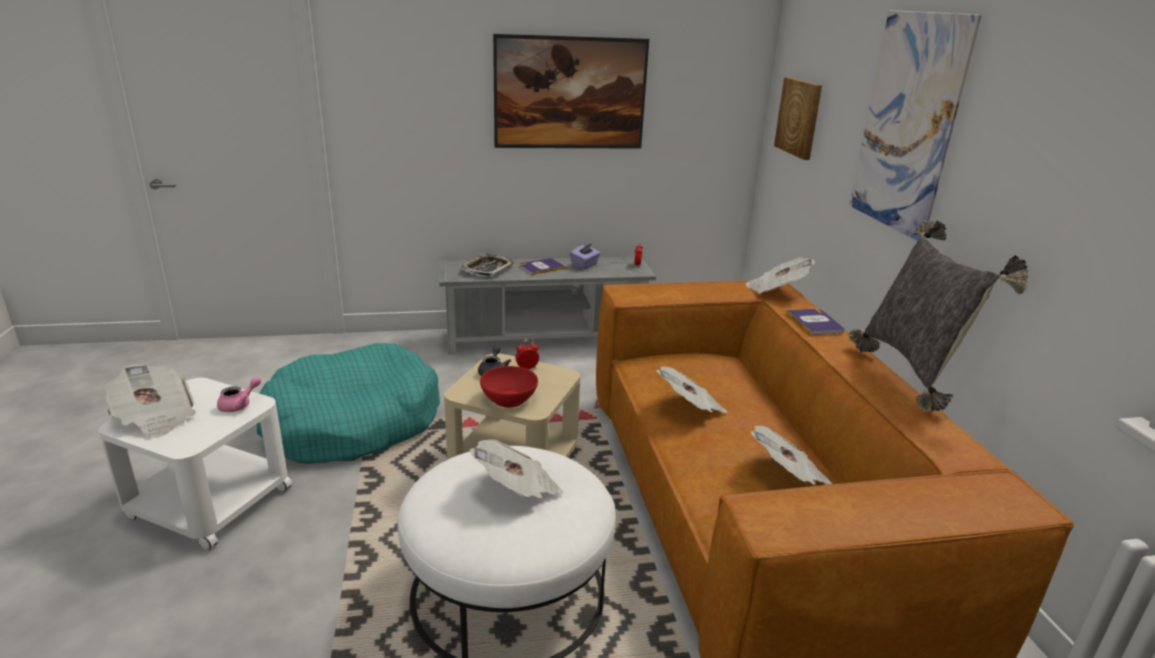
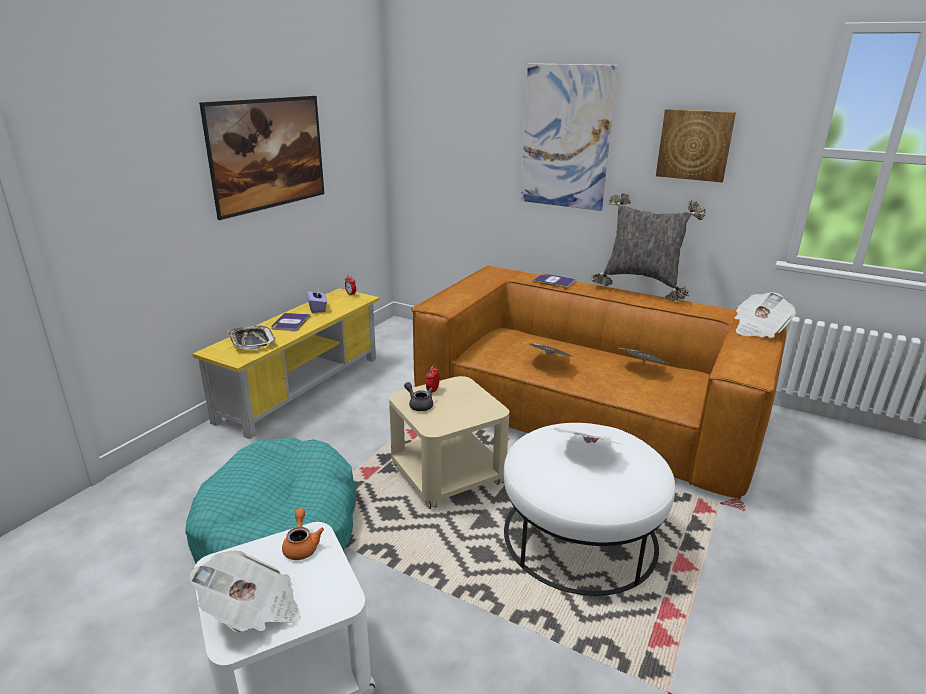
camera: 50 degrees left, 0 degrees up
(239, 405) = (301, 545): pink teapot -> orange teapot
(508, 399) = (467, 413): red bowl -> none
(545, 339) = (303, 388): grey tv stand -> yellow tv stand
(776, 290) = (500, 272): newspaper -> newspaper (758, 329)
(799, 117) = (438, 146): picture -> picture (694, 145)

